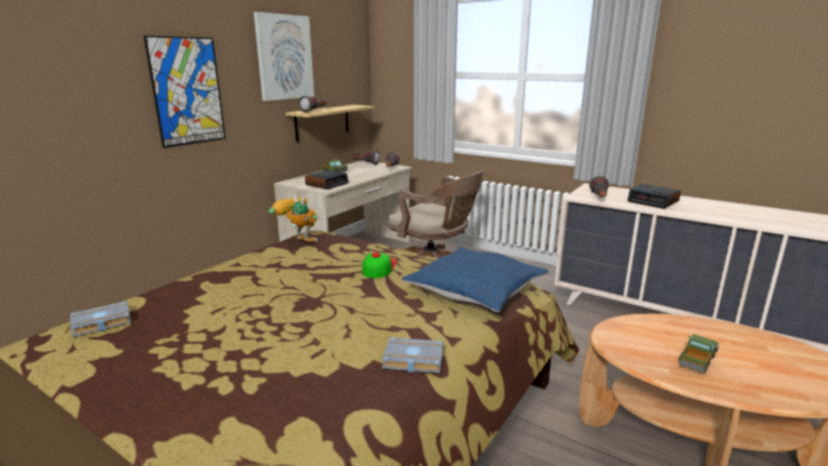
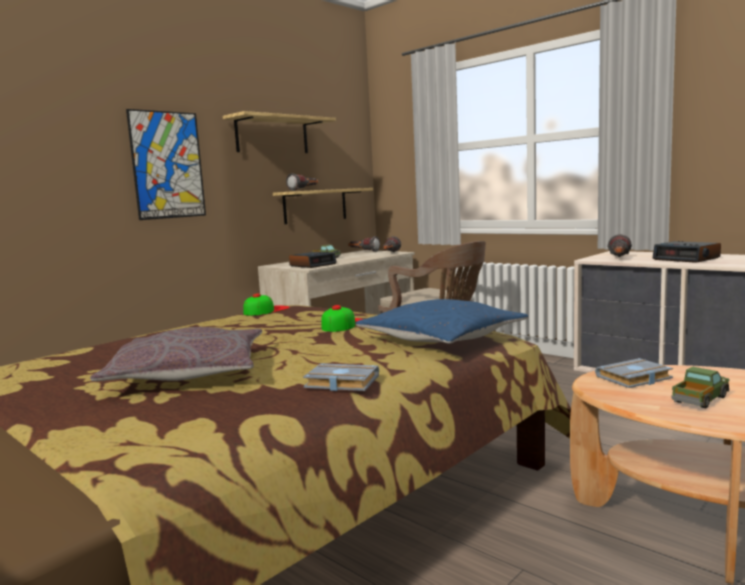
camera: 10 degrees right, 10 degrees down
(100, 323) = (43, 361): grey book -> grey book (634, 379)
(262, 344) = (189, 373): none -> grey pillow
(284, 57) = (272, 135): picture -> shelf
(298, 241) = (266, 310): toy robot -> cap

